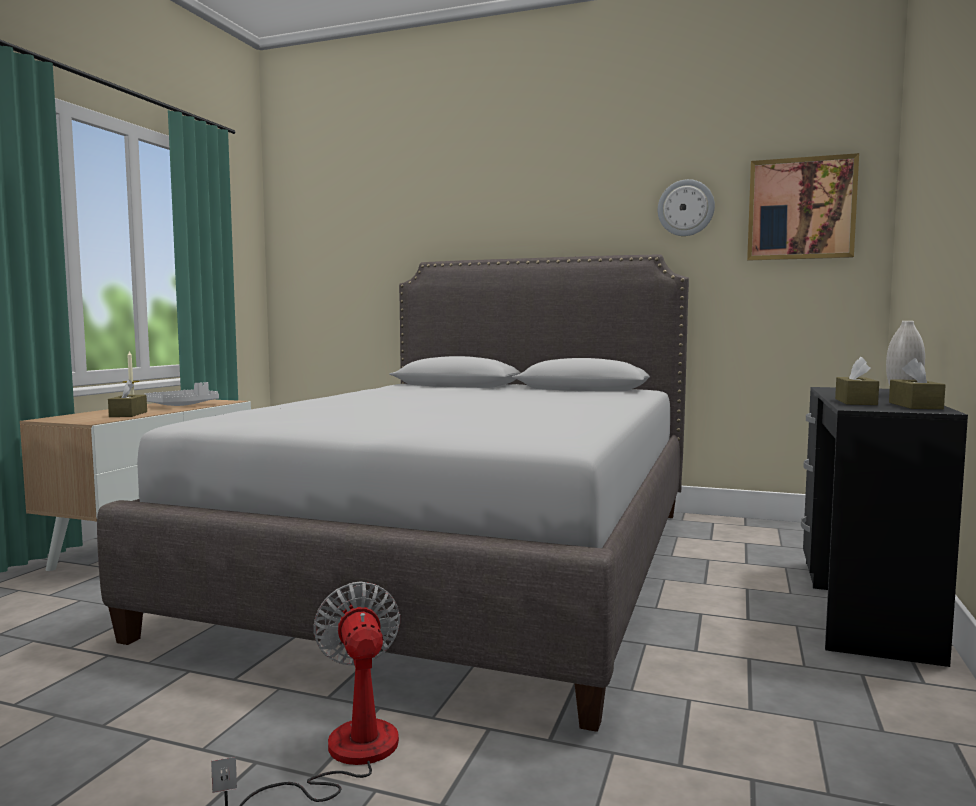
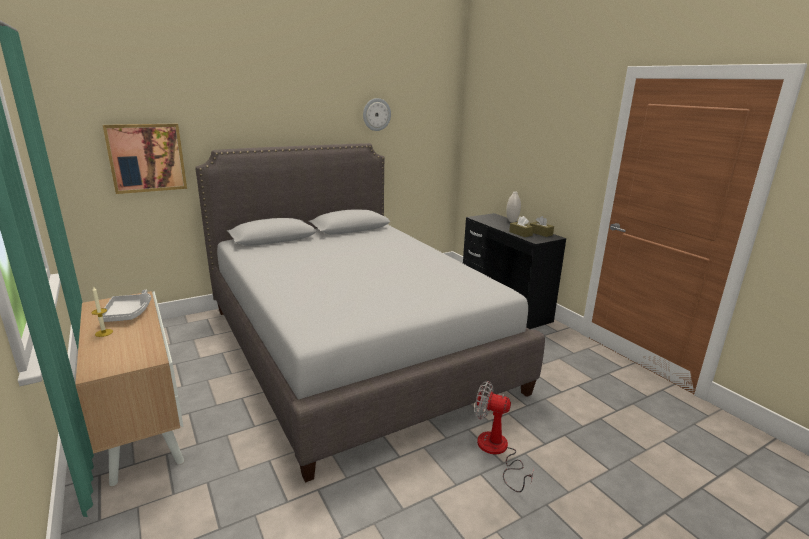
camera: 50 degrees left, 15 degrees up
(128, 414) = (138, 340): brown tissue box -> none
(801, 209) = (427, 117): picture -> picture (146, 158)

